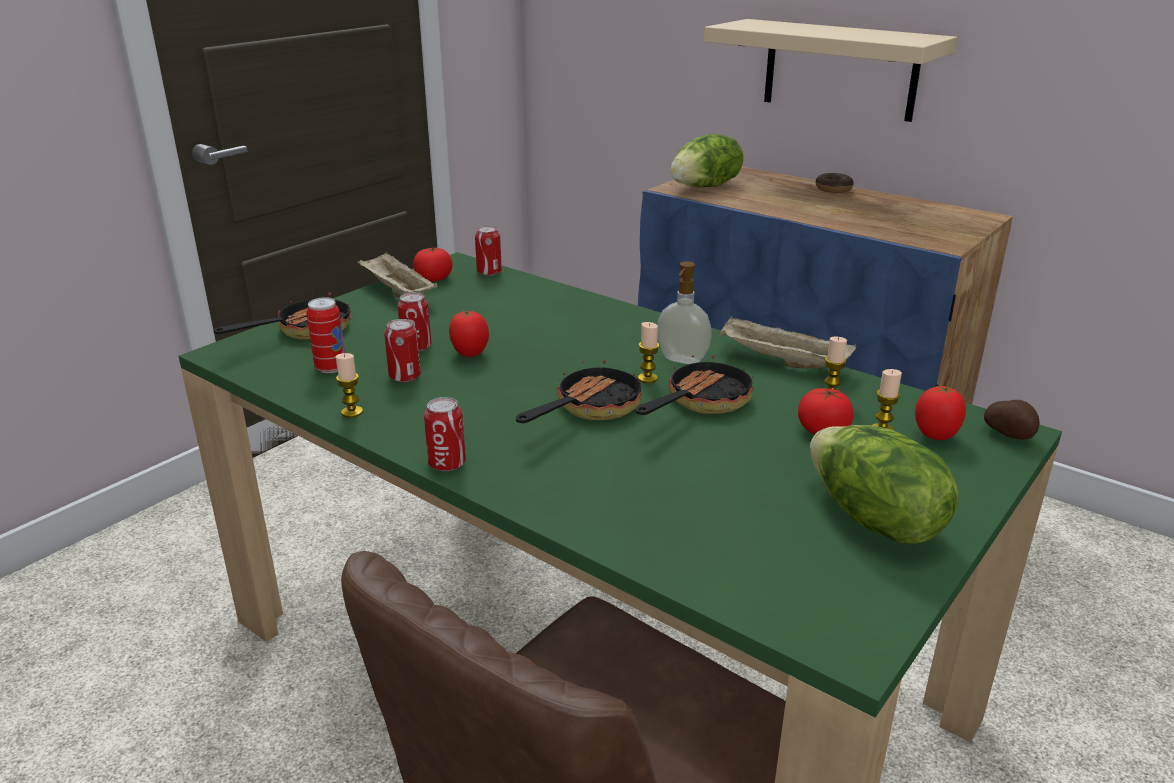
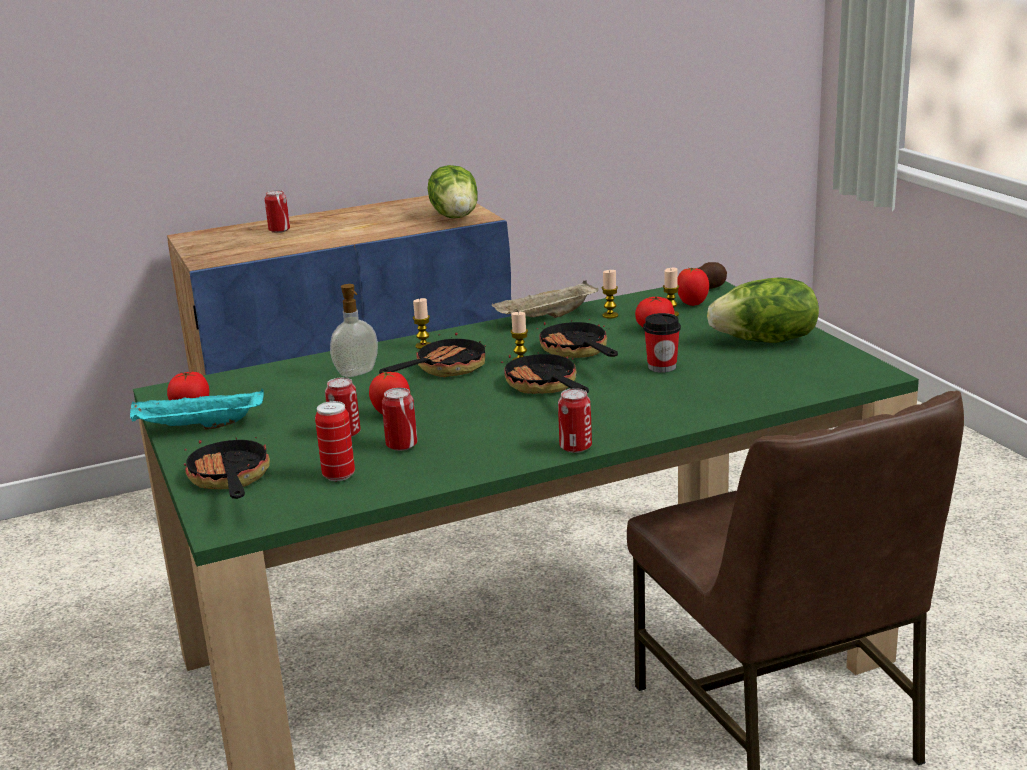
camera: 60 degrees left, 5 degrees down
(352, 412) = (444, 474): candle -> candle (423, 346)
(397, 292) = (198, 428): beige tray -> turquoise tray
(489, 272) = (216, 382): can -> can (279, 230)
(591, 348) = (443, 370): none -> frying pan
(681, 360) = (505, 345): soap dispenser -> soap dispenser (357, 373)
(706, 187) = (227, 251): lettuce -> lettuce (456, 216)
(708, 463) = (662, 367): none -> cup
(833, 189) = (313, 217): donut -> none
(840, 69) = (271, 111): beige shelf -> none

